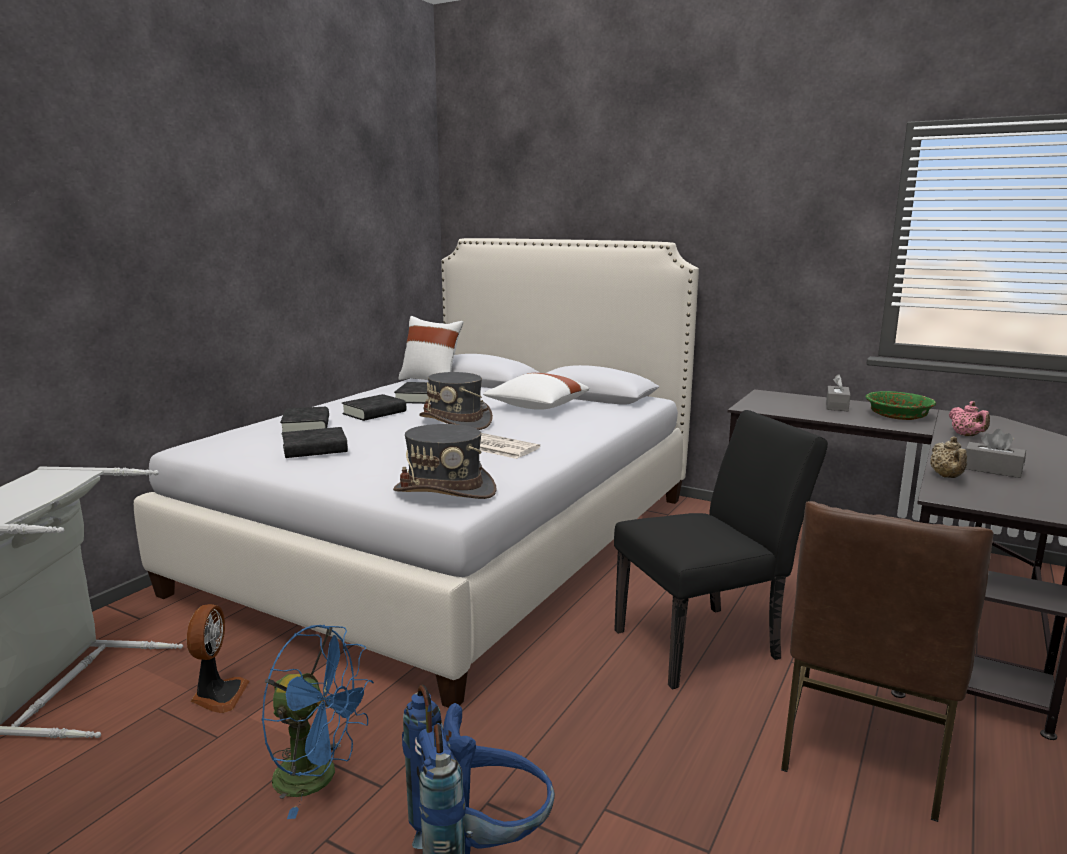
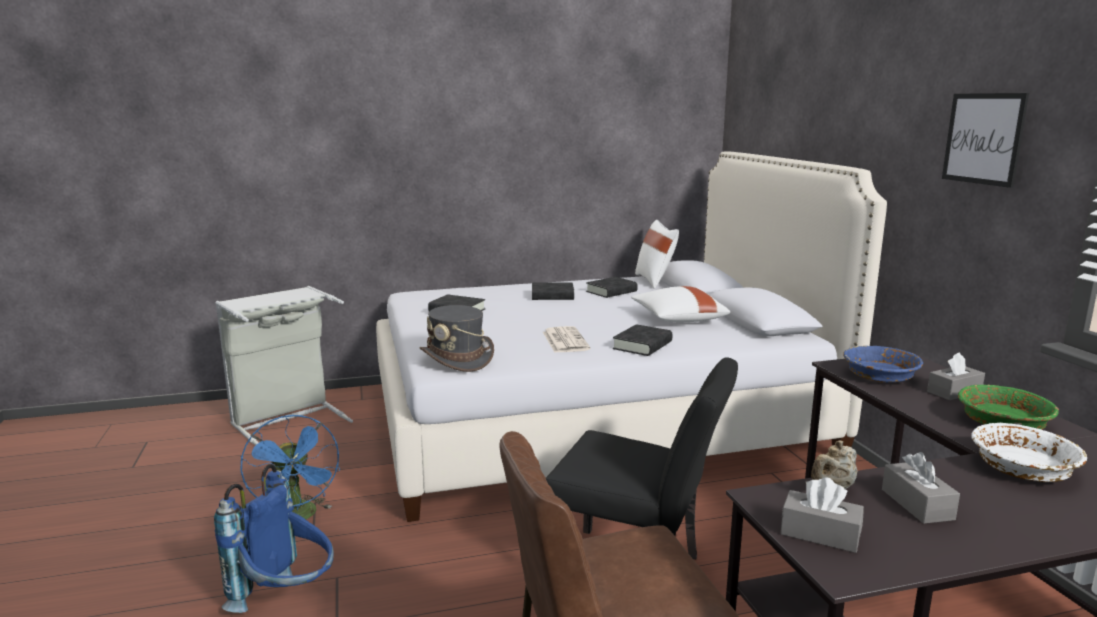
camera: 45 degrees right, 0 degrees up
(218, 695) = (328, 454): fan -> none
(306, 426) = (488, 295): black book -> black book (642, 345)
(456, 422) = (585, 315): grey hat -> none
(783, 407) = (879, 376): none -> blue bowl
(787, 209) = (983, 138): none -> picture
(967, 435) = (1023, 468): pink teapot -> white bowl
(1013, 502) = (820, 534): none -> grey tissue box

